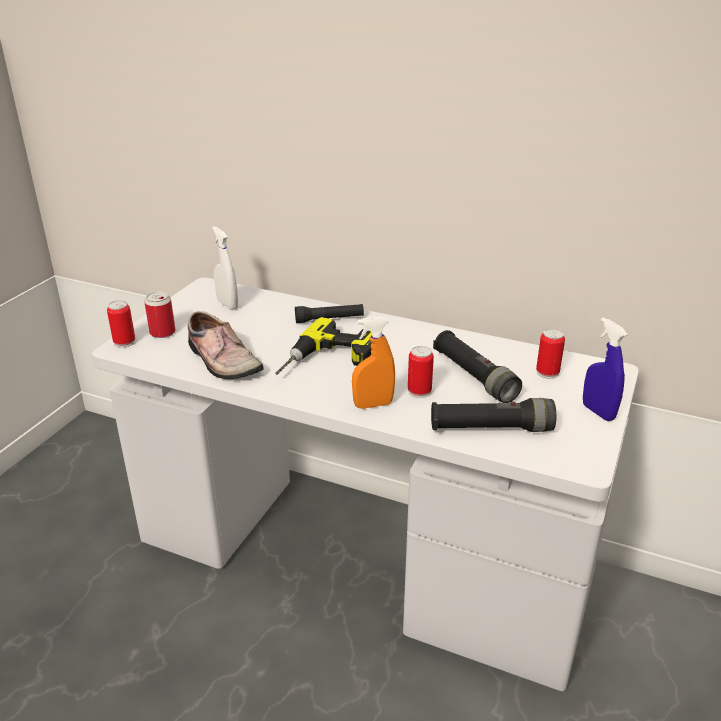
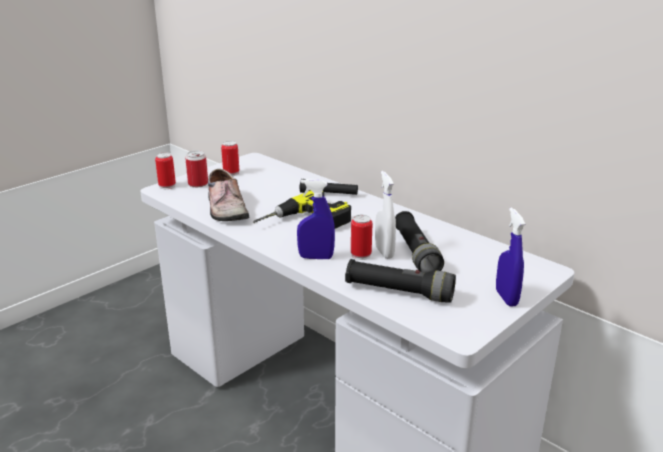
camera: 20 degrees right, 5 degrees down
(227, 305) = (259, 173): white spray bottle -> white spray bottle (384, 252)
(373, 405) = (316, 257): orange spray bottle -> blue spray bottle
(547, 372) = (483, 261): can -> can (231, 173)

